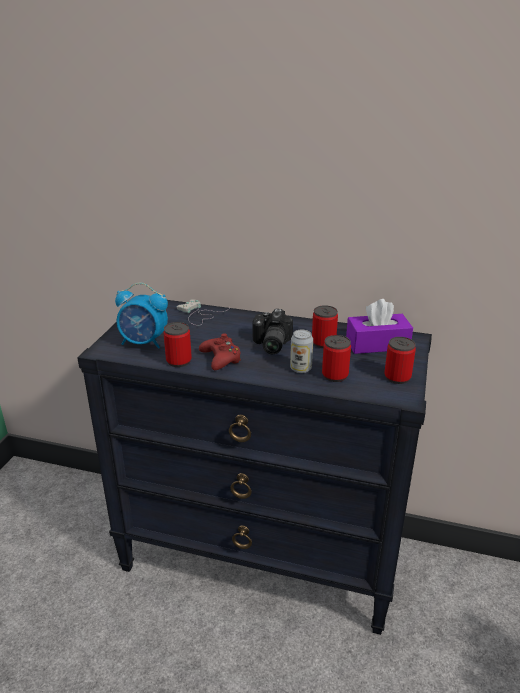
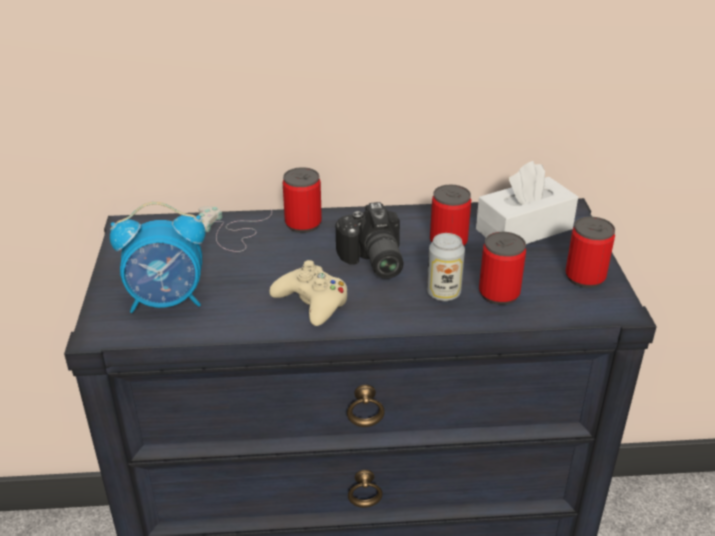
camera: 20 degrees left, 5 degrees up
(179, 361) = (247, 322): can -> can (303, 224)
(221, 358) = (312, 302): red game controller -> beige game controller
(377, 344) = (524, 229): purple tissue box -> white tissue box

